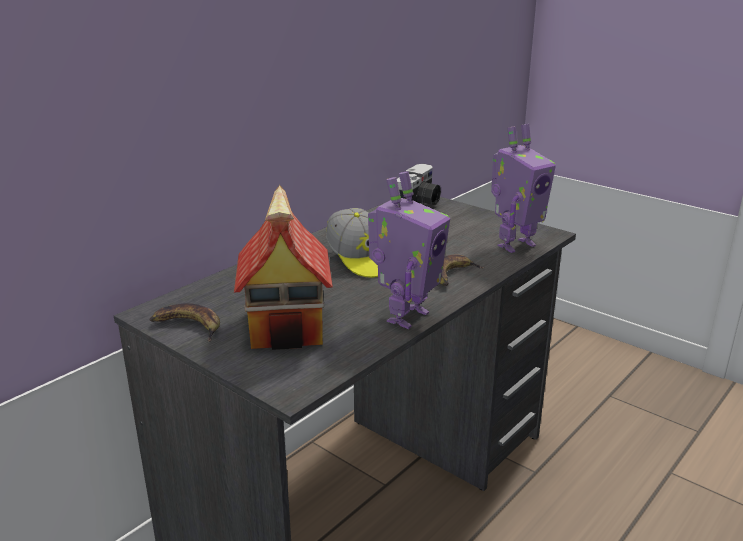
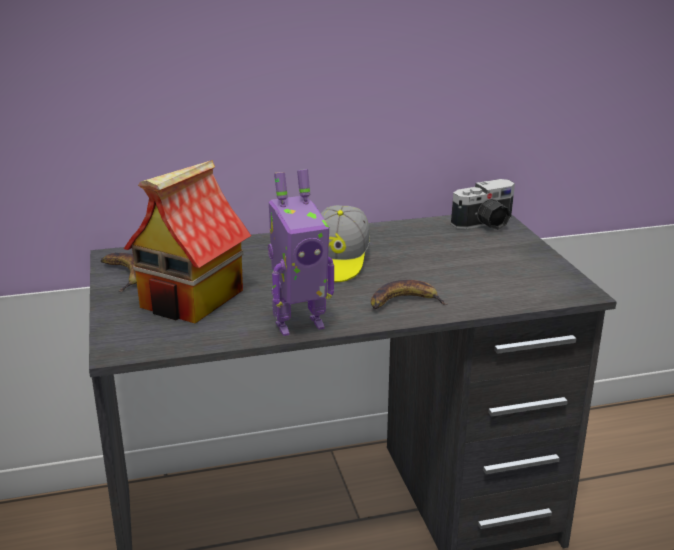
camera: 35 degrees right, 0 degrees up
(514, 245) = (519, 292): toy robot -> none

